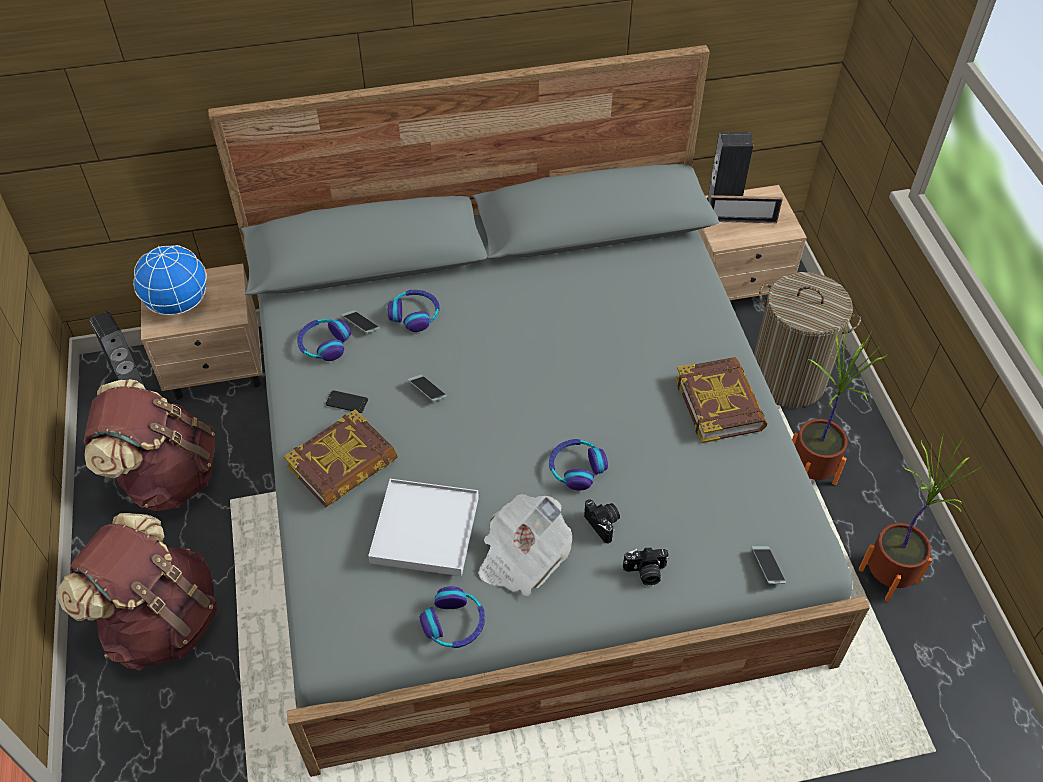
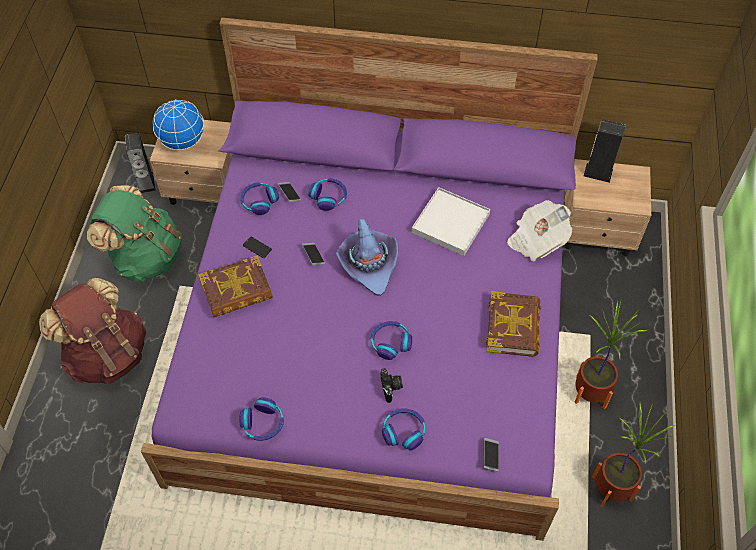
camera: 20 degrees right, 5 degrees up
(166, 476) = (145, 256): brown backpack -> green backpack
(425, 530) = (269, 354): white tray -> white tray (450, 224)
(505, 380) = (369, 264): none -> purple hat
(521, 479) = (378, 332): grey bed -> purple bed
(522, 558) = (326, 393): newspaper -> newspaper (537, 240)
(645, 572) = (404, 431): camera -> headphones
(741, 221) = (606, 189): picture frame -> none
(787, 378) = (606, 317): laundry basket -> none

